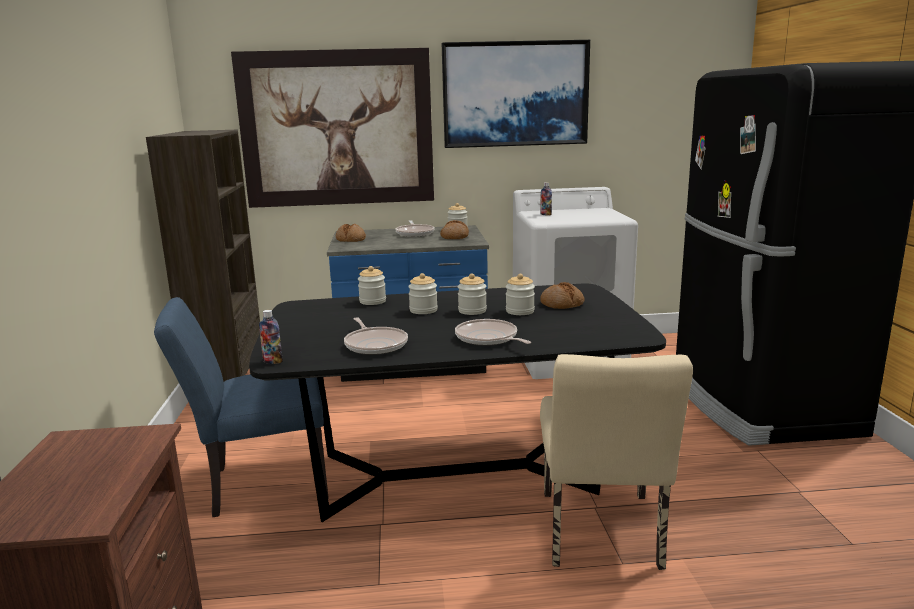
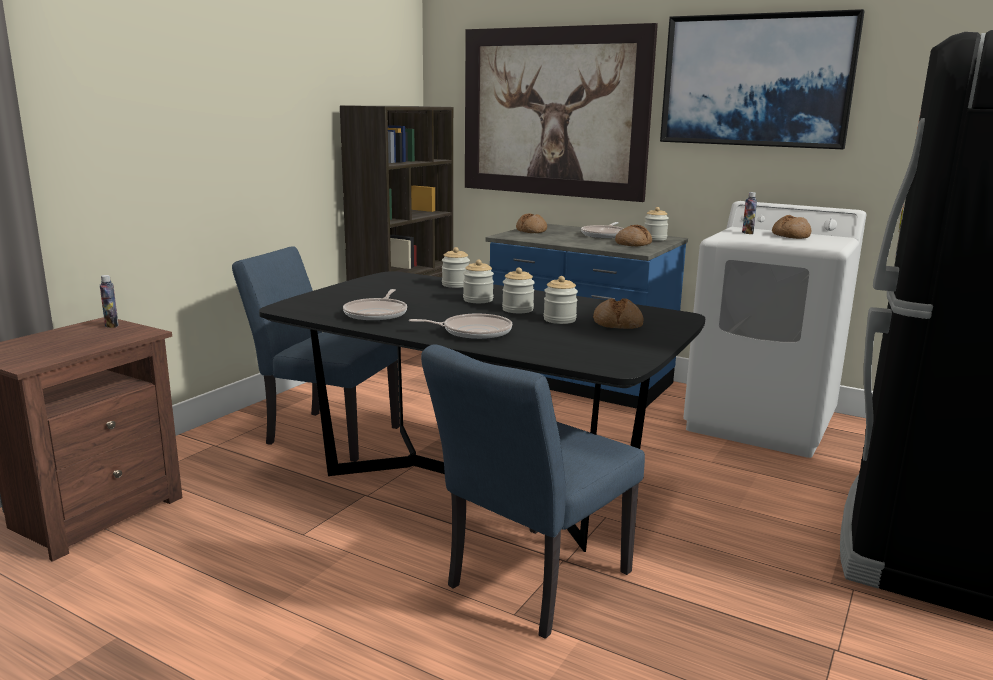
camera: 35 degrees right, 0 degrees up
(272, 361) = (284, 307): bottle -> bottle (111, 325)
(488, 338) = (473, 332): frying pan -> frying pan turned 90 degrees clockwise
(575, 212) = (790, 236): none -> bread
(601, 536) = (530, 585): beige chair -> blue chair

